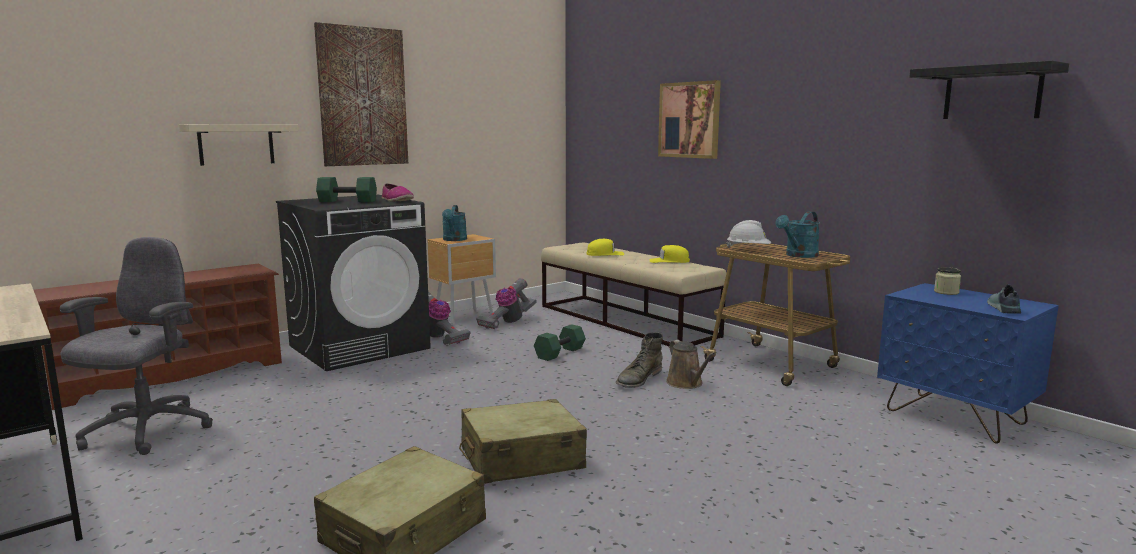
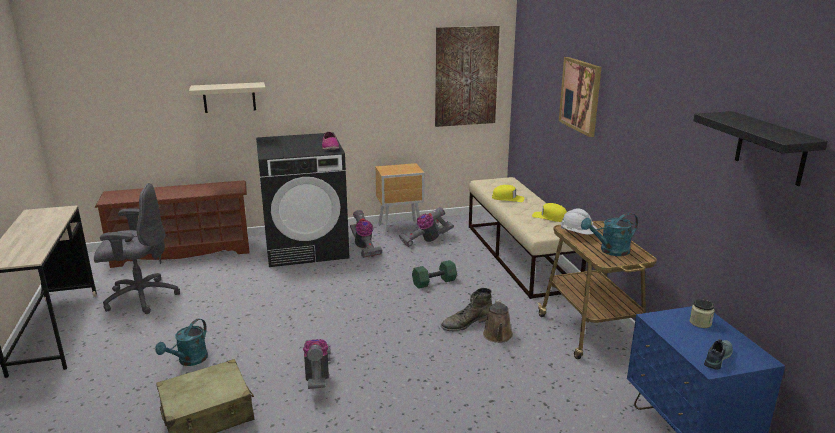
camera: 25 degrees right, 10 degrees up
(145, 432) = (140, 297): grey office chair -> grey office chair turned 45 degrees clockwise
(348, 201) = (297, 144): green dumbbell -> none
(362, 97) = (324, 58): picture -> picture (466, 76)
(454, 240) = (392, 170): turquoise watering can -> turquoise watering can (189, 361)
(521, 459) = (318, 377): beige suitcase -> vacuum cleaner

